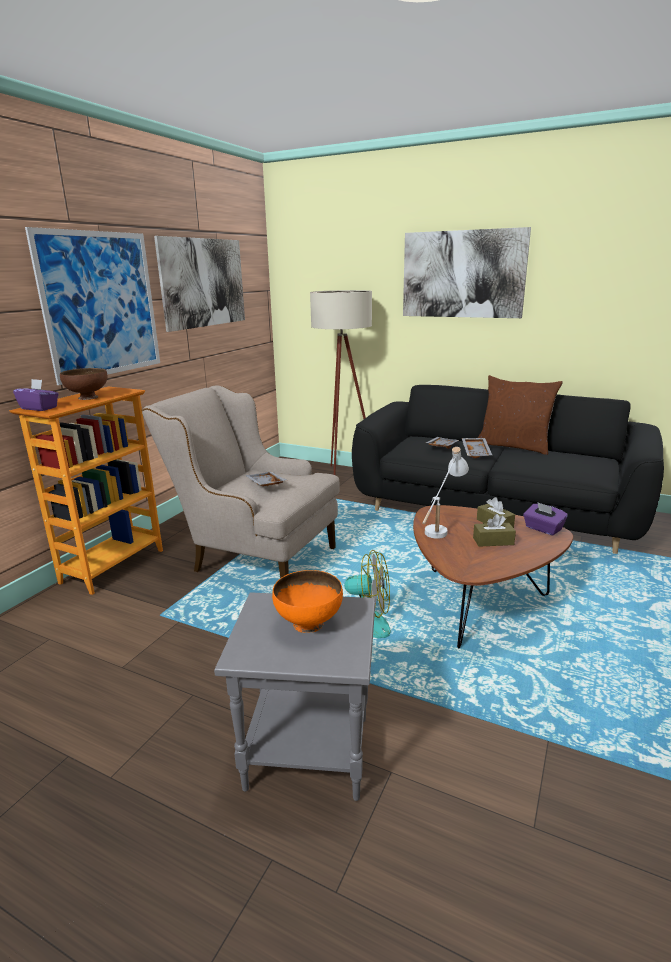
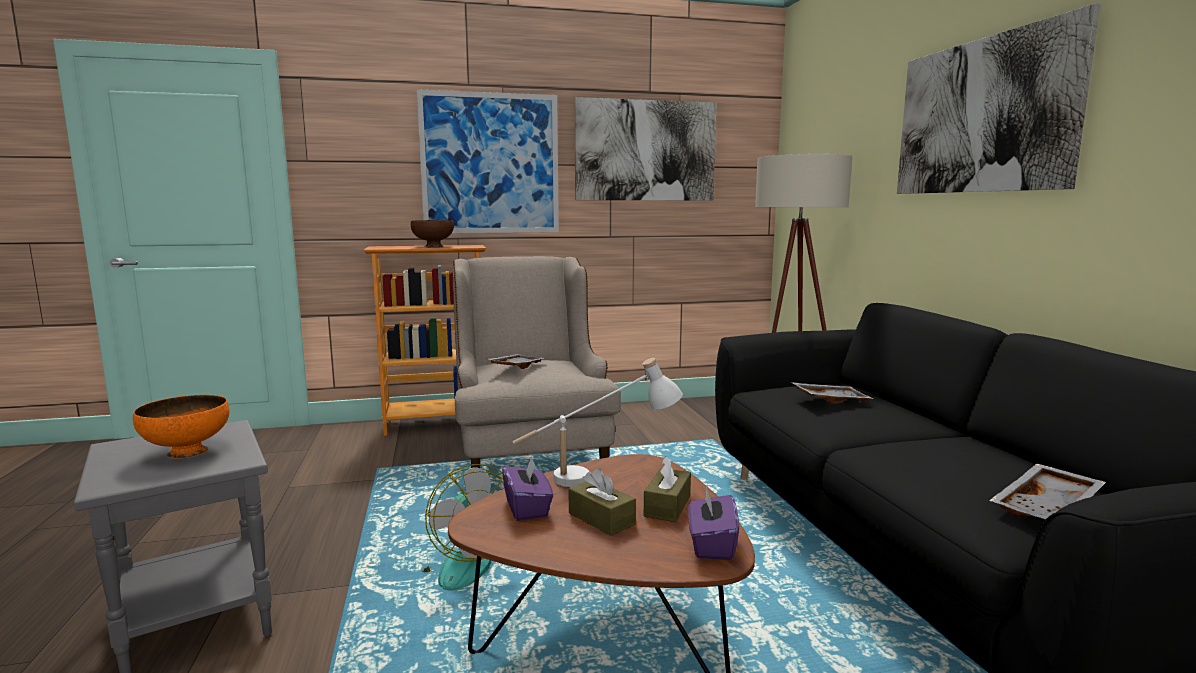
camera: 50 degrees right, 10 degrees down
(39, 408) = (383, 247): purple tissue box -> purple tissue box (527, 508)
(477, 452) = (867, 421): grey tray -> grey tray (1048, 507)
(513, 446) = (970, 437): brown pillow -> none

